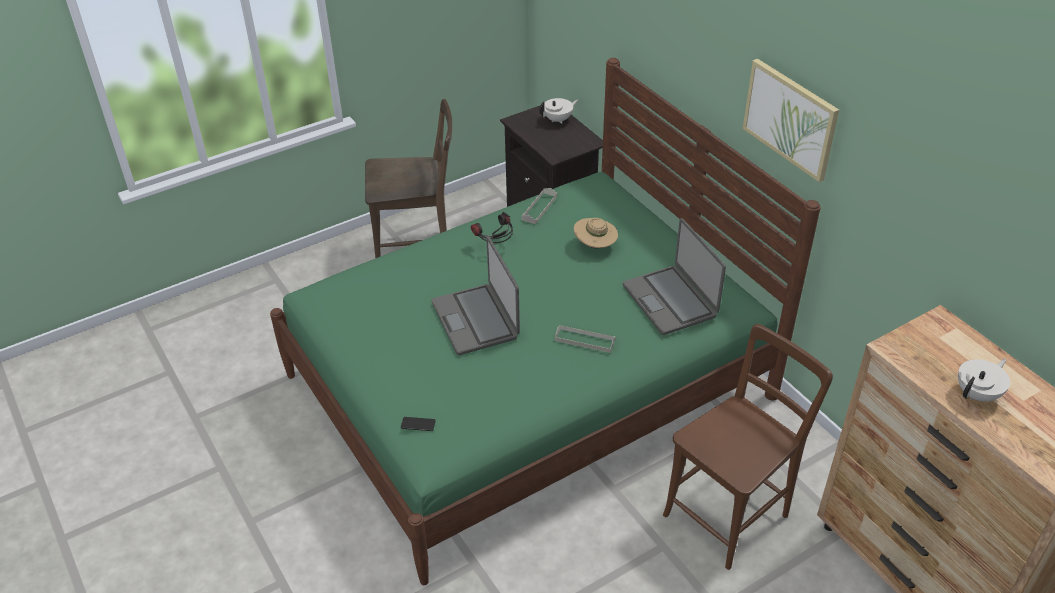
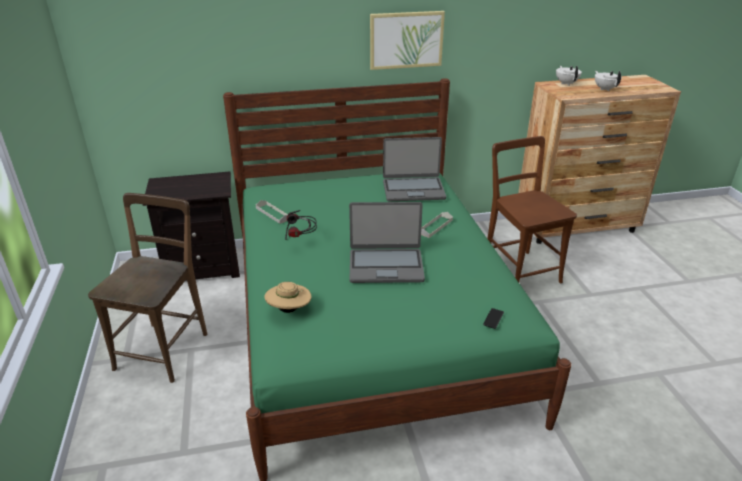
camera: 70 degrees left, 10 degrees down
(558, 120) = (177, 181): white teapot -> white teapot (566, 83)
(595, 245) = (337, 202): beige hat -> beige hat (289, 310)

